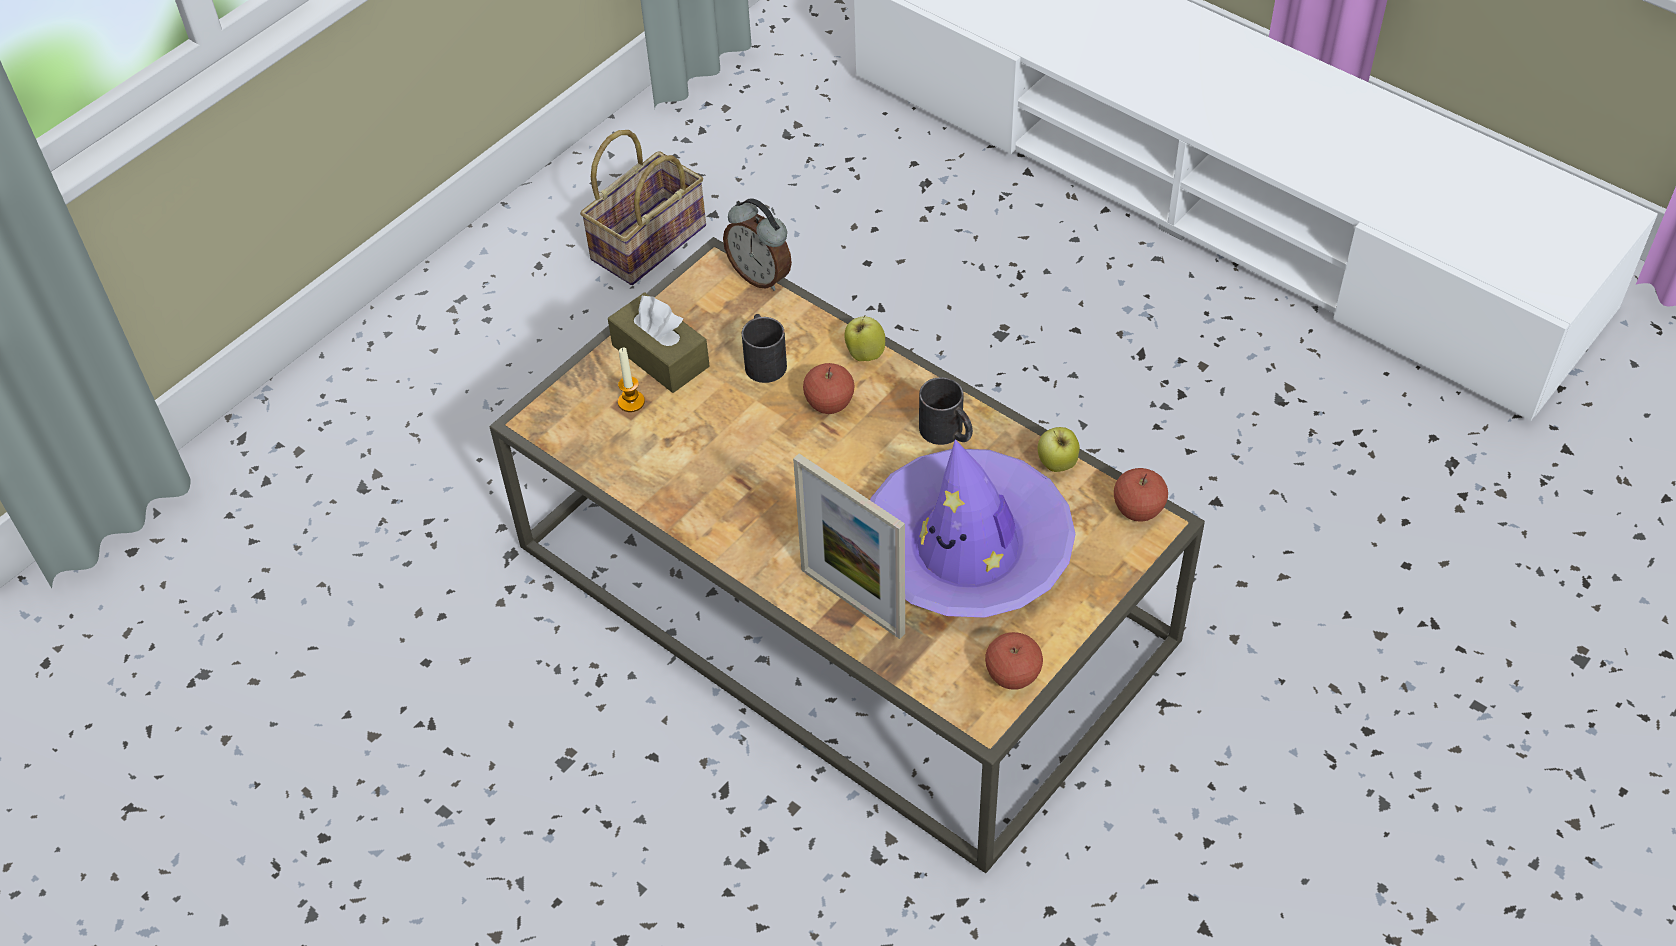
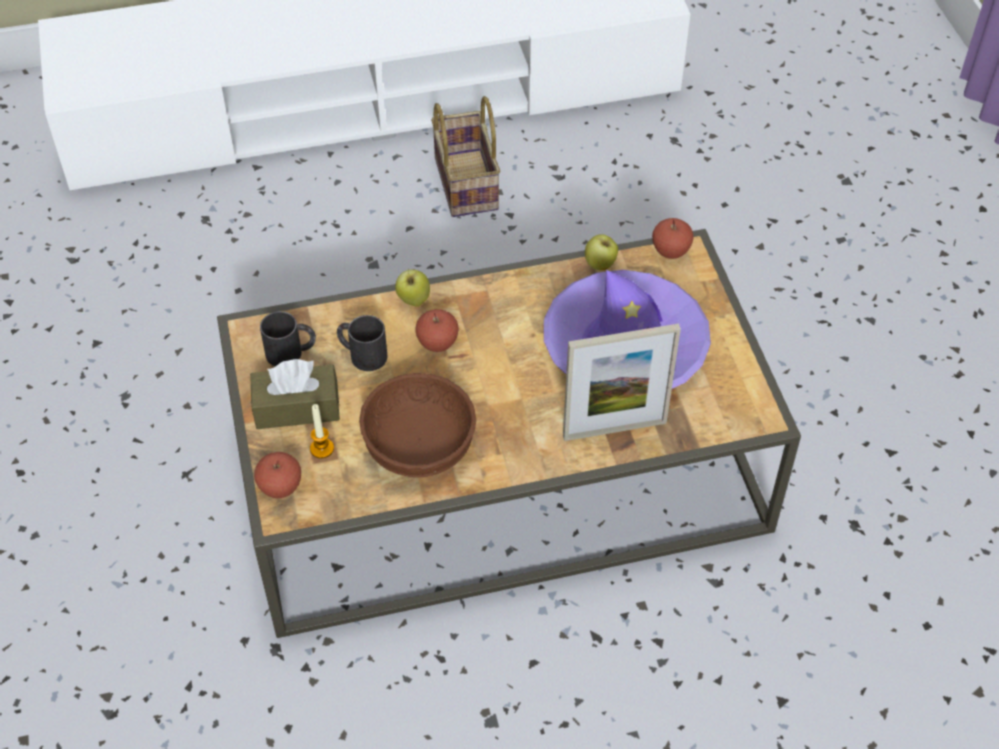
camera: 55 degrees left, 0 degrees up
(649, 240) = (75, 393): basket -> basket (463, 182)
(695, 465) = (417, 445): none -> brown bowl
(761, 276) = (284, 311): alarm clock -> none
(947, 433) = (522, 300): black mug -> black mug (291, 352)
(1012, 676) = (743, 385): apple -> apple (280, 487)

